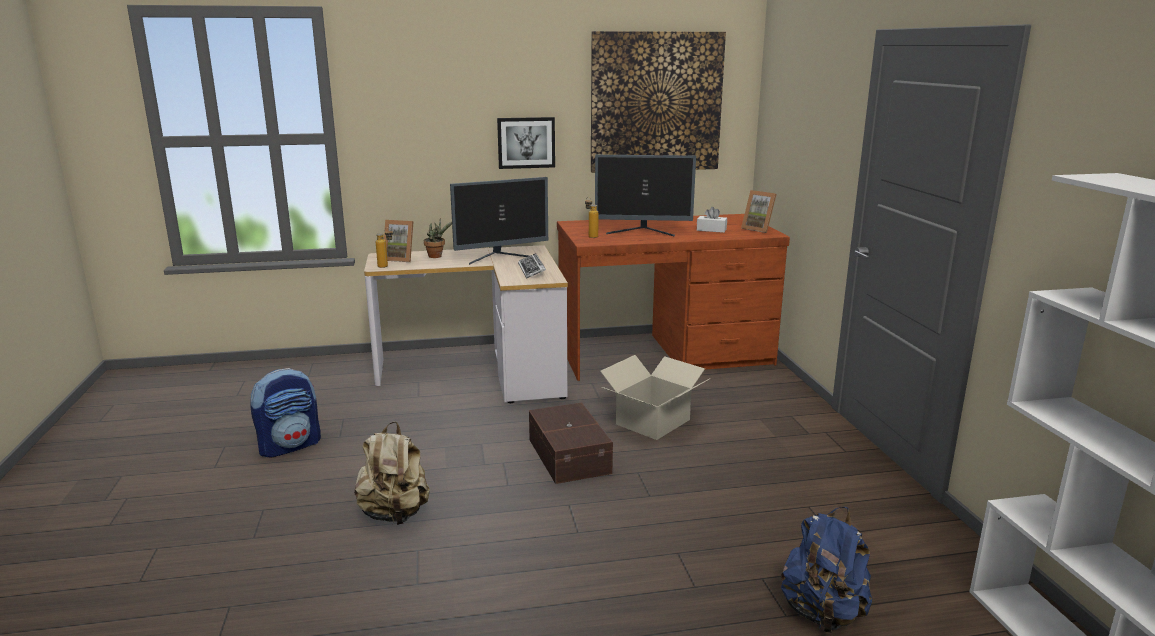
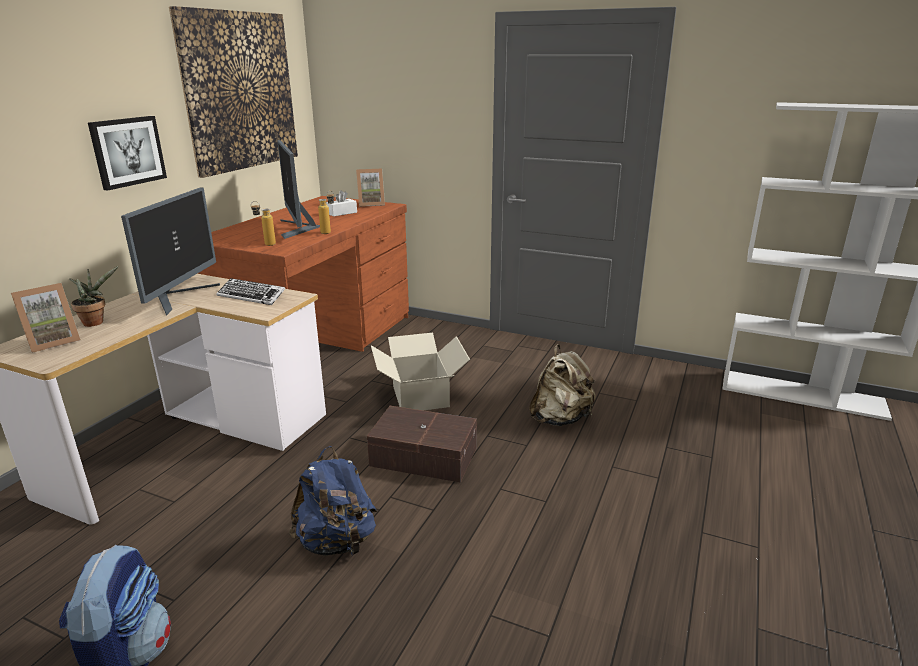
camera: 55 degrees left, 5 degrees up
(386, 267) = (62, 356): bottle -> bottle (329, 232)
(395, 514) = (406, 609): beige backpack -> beige backpack (560, 419)
(643, 232) = (298, 229): monitor -> monitor turned 120 degrees clockwise
(823, 613) = (717, 443): blue backpack -> blue backpack (337, 542)

